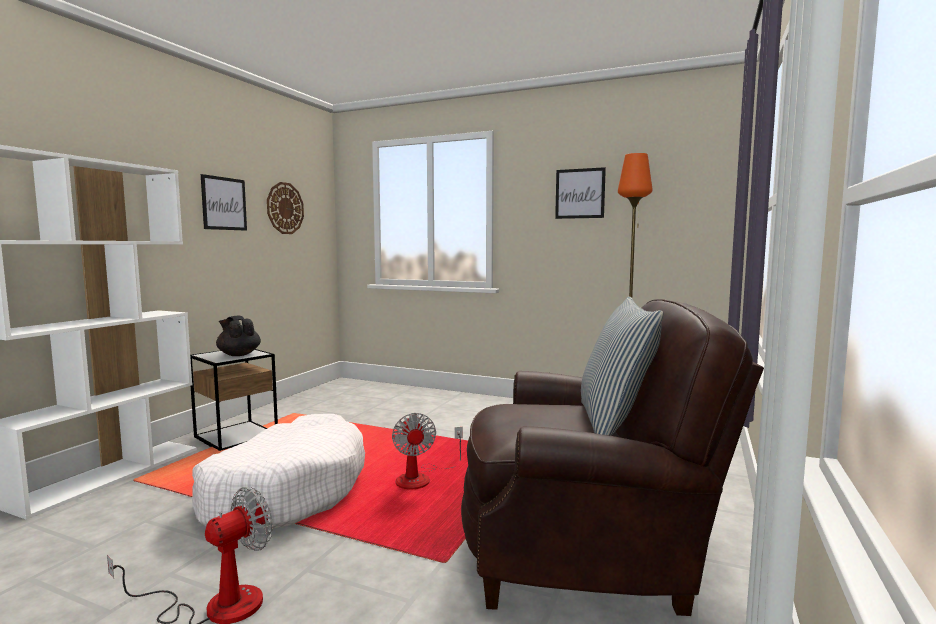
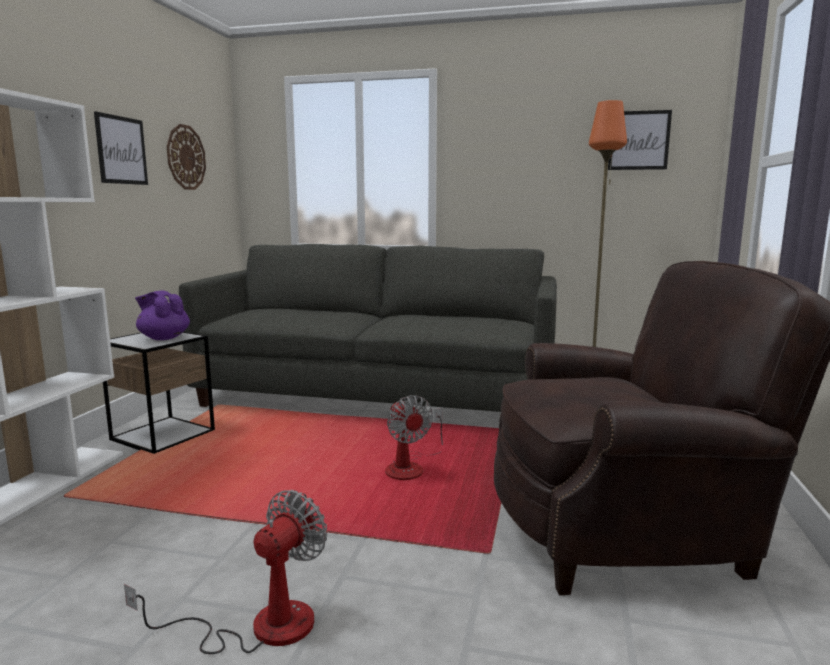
camera: 10 degrees left, 5 degrees up
(239, 354) = (164, 338): black teapot -> purple teapot
(285, 491) = (263, 493): white dog bed -> none
(429, 414) = (377, 397): none -> grey sofa
(580, 193) = (538, 145): picture -> picture (639, 140)
(614, 424) = (661, 395): pillow -> none

